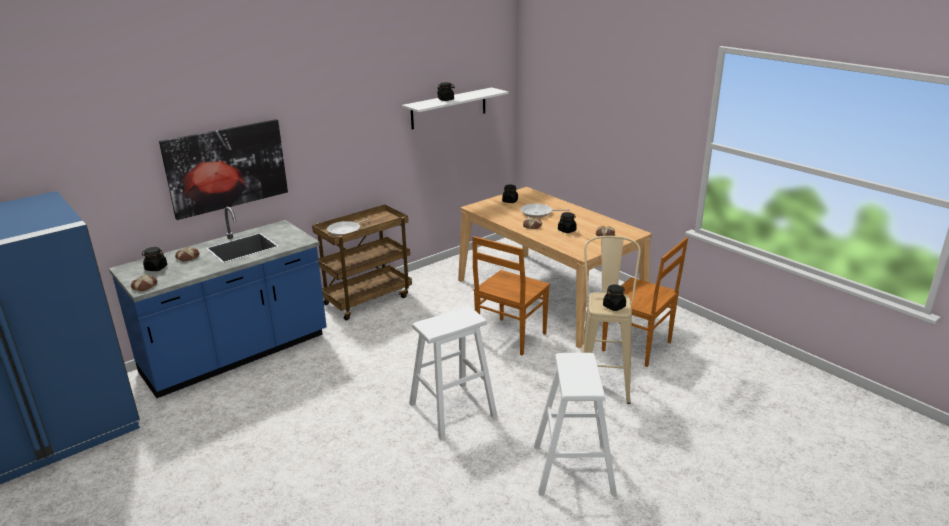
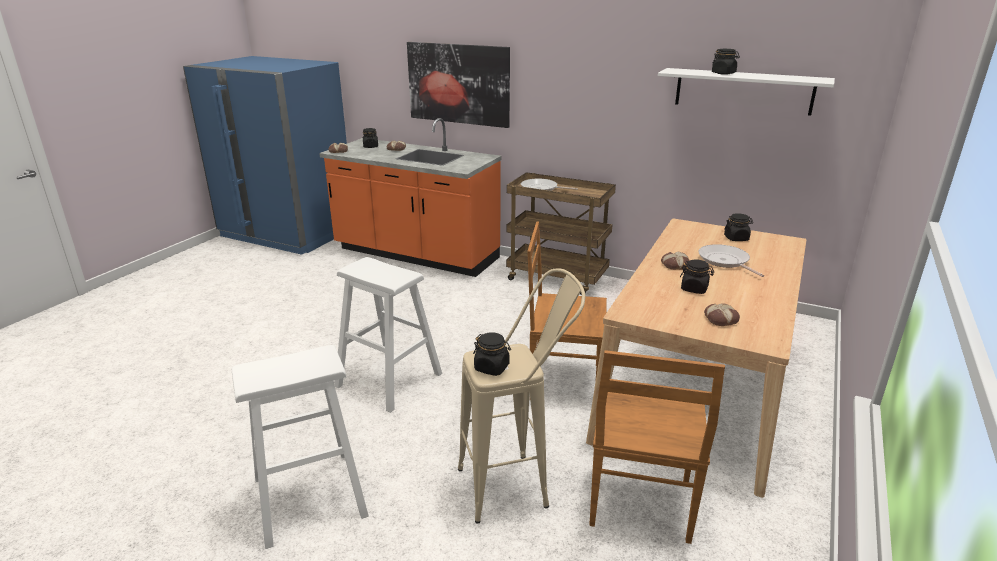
camera: 65 degrees right, 0 degrees up
(236, 355) = (416, 255): blue counter -> orange counter

